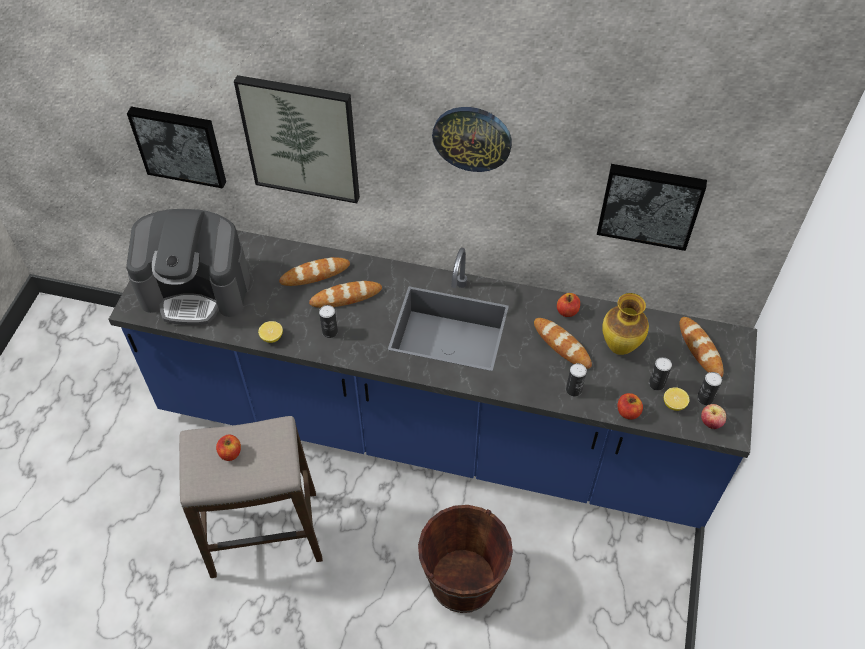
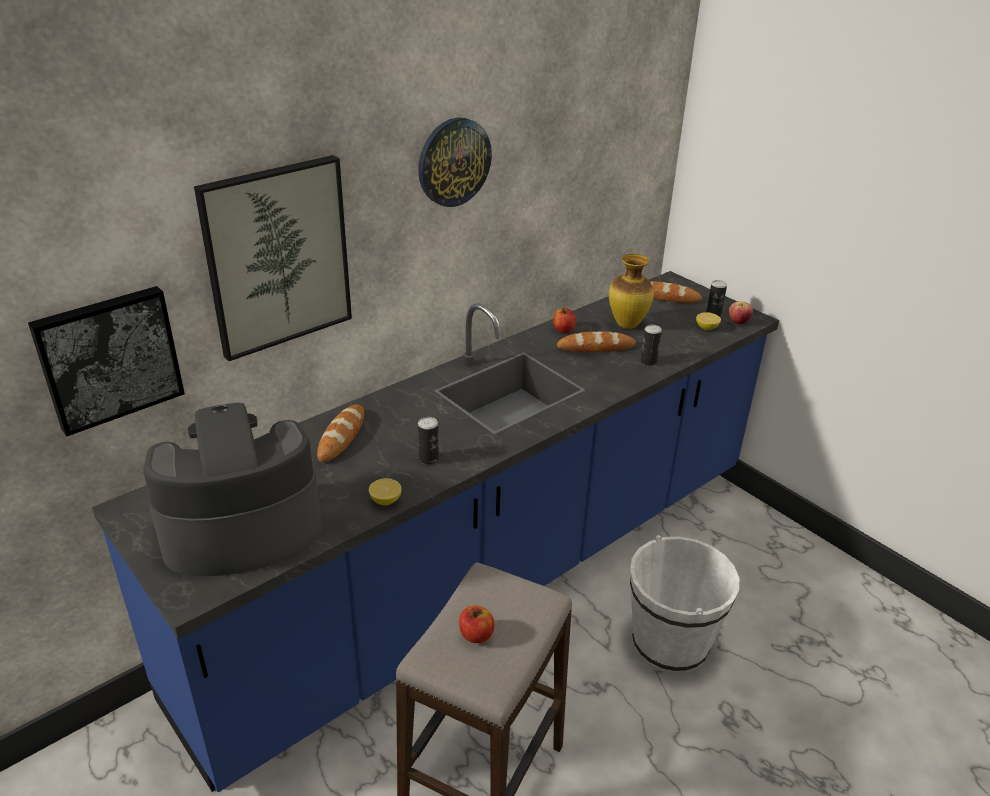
camera: 55 degrees left, 20 degrees down
(196, 289) = (240, 528): coffee machine -> coffee machine turned 150 degrees counterclockwise
(346, 297) = (397, 430): bread -> none
(463, 581) = (670, 643): brown bucket -> white bucket
(628, 412) = (695, 349): apple -> none
(650, 204) = (592, 172): picture -> none
(656, 384) = (679, 326): can -> none

